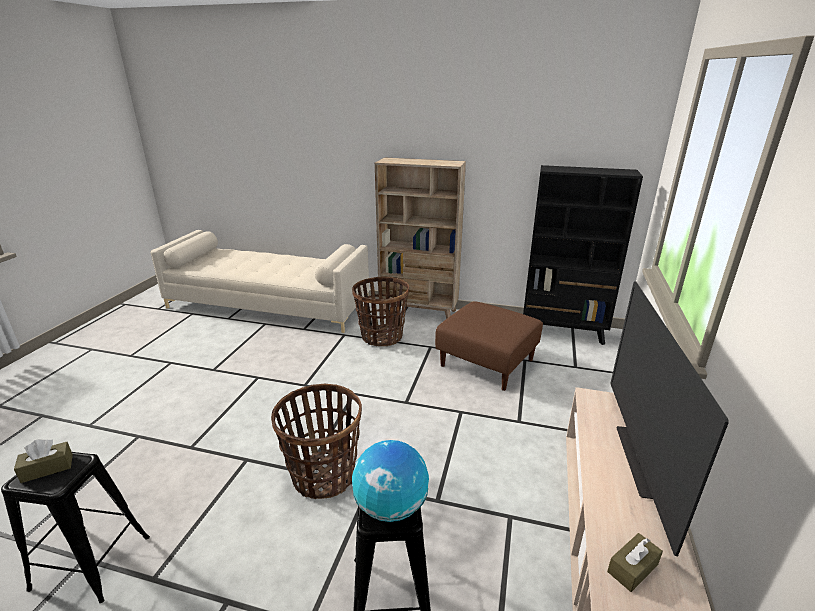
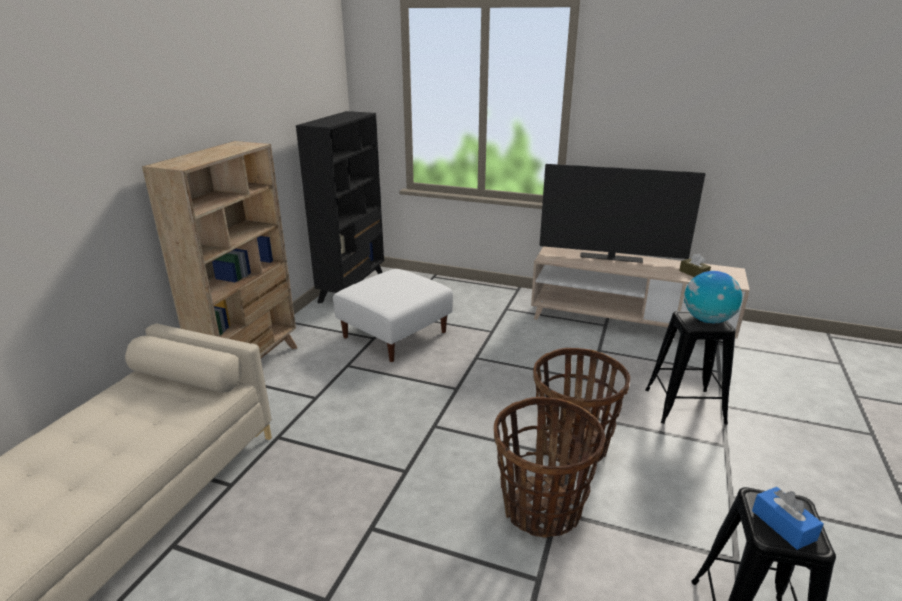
camera: 85 degrees left, 0 degrees up
(47, 468) = (783, 525): brown tissue box -> blue tissue box
(381, 336) = (303, 401): basket -> basket (541, 509)
(486, 363) = (395, 335): brown ottoman -> white ottoman

